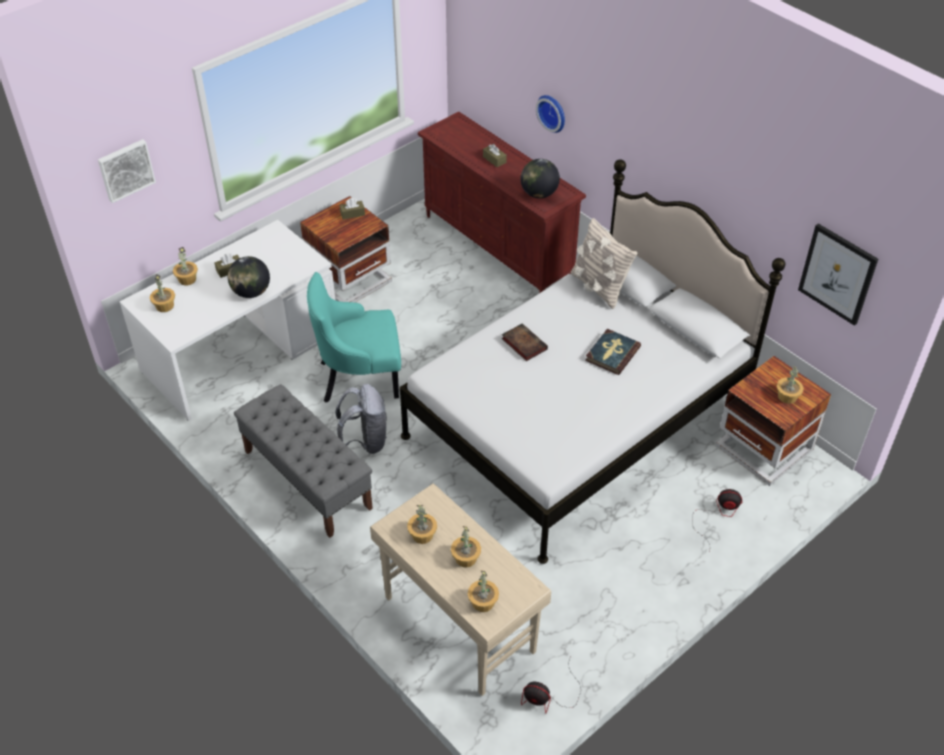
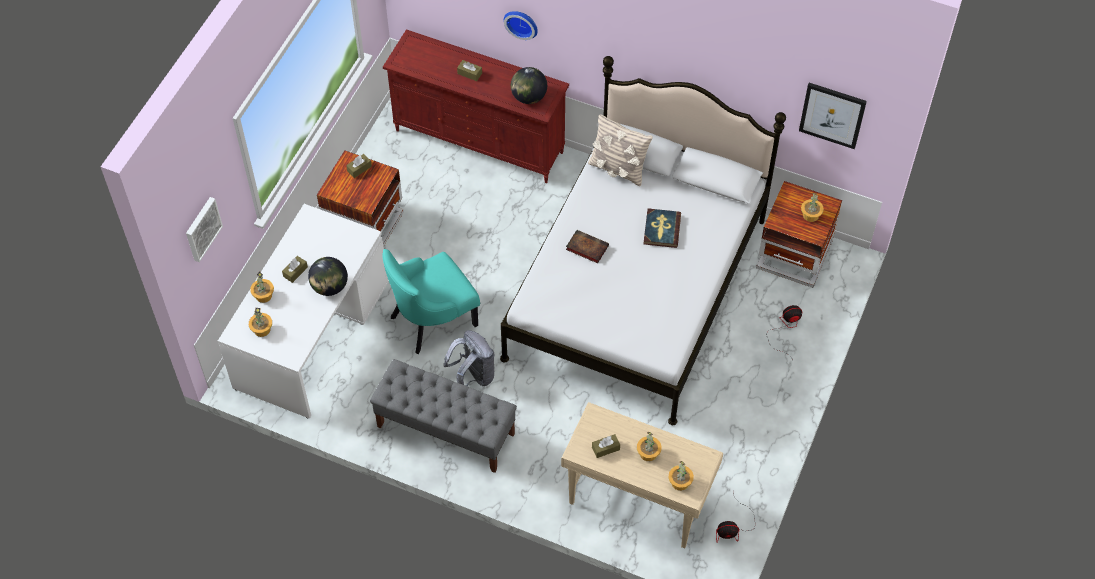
camera: 25 degrees left, 10 degrees up
(422, 535) = (605, 448): potted plant -> brown tissue box

